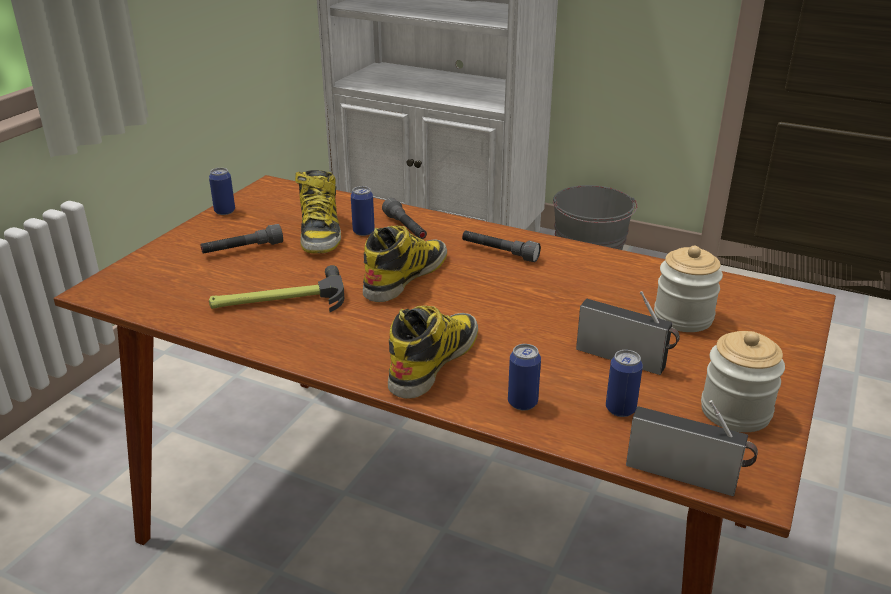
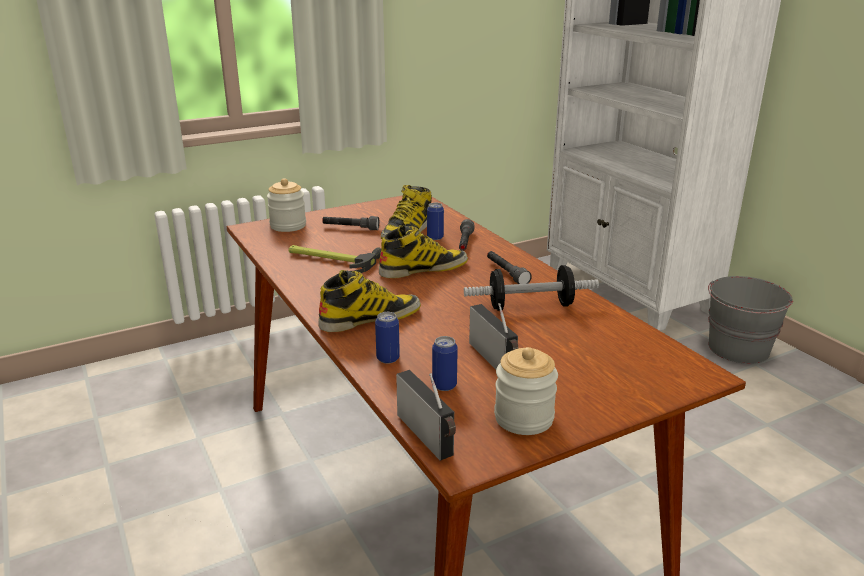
camera: 35 degrees right, 5 degrees down
(224, 211) = (370, 205): can -> none
(573, 283) = (530, 306): none -> dumbbell
(683, 317) = (580, 352): jar -> jar (288, 226)

